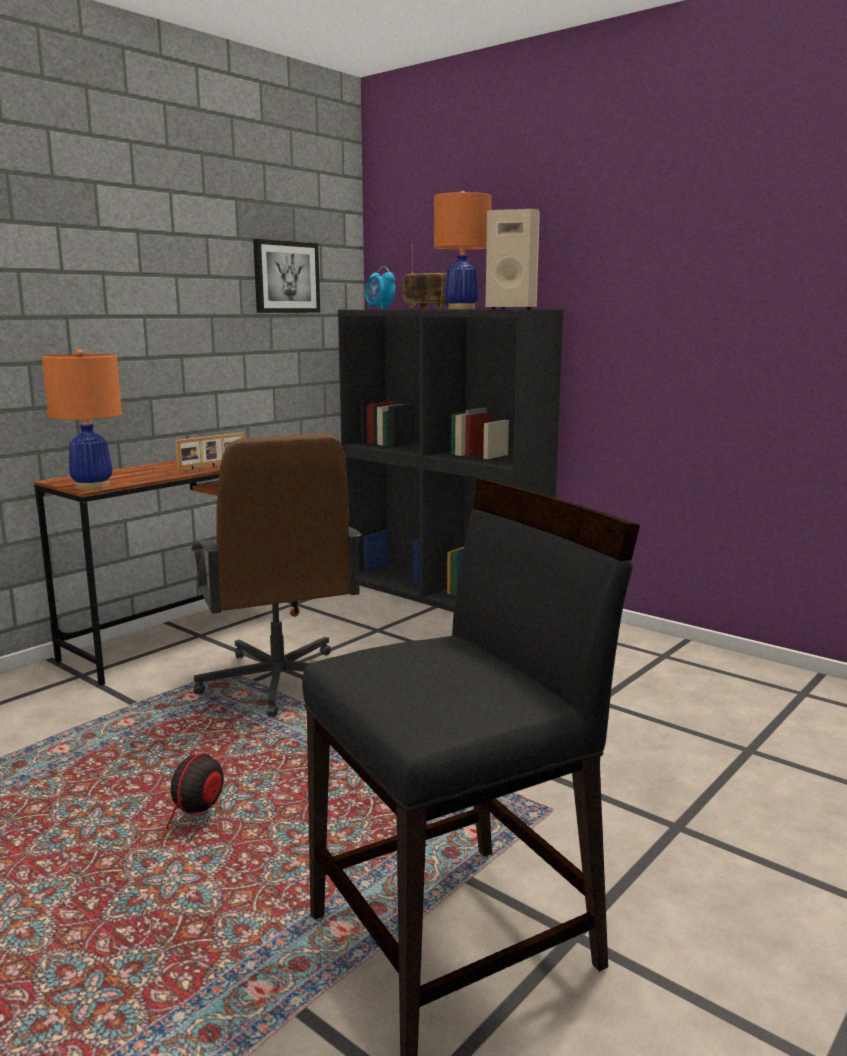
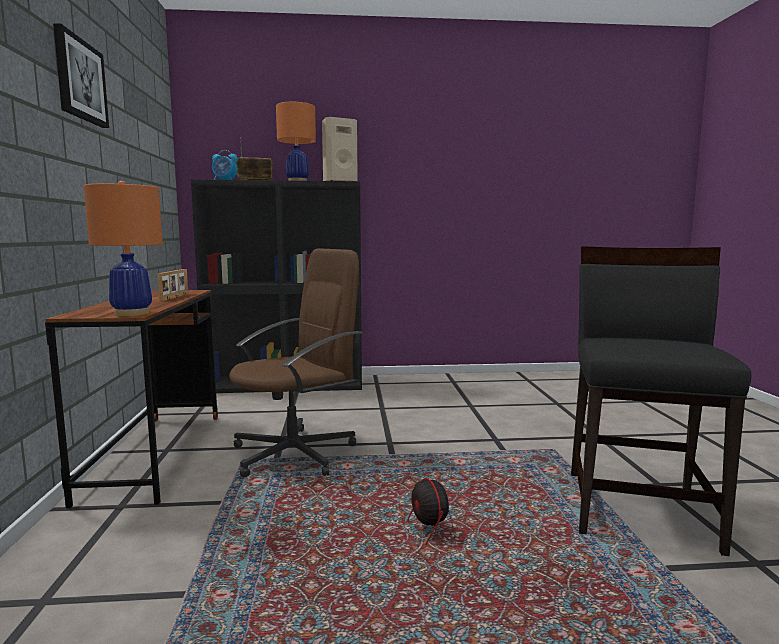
camera: 45 degrees left, 5 degrees down
(278, 682) = (295, 453): brown office chair -> brown office chair turned 60 degrees counterclockwise
(286, 277) = (148, 150): picture -> picture (80, 80)

